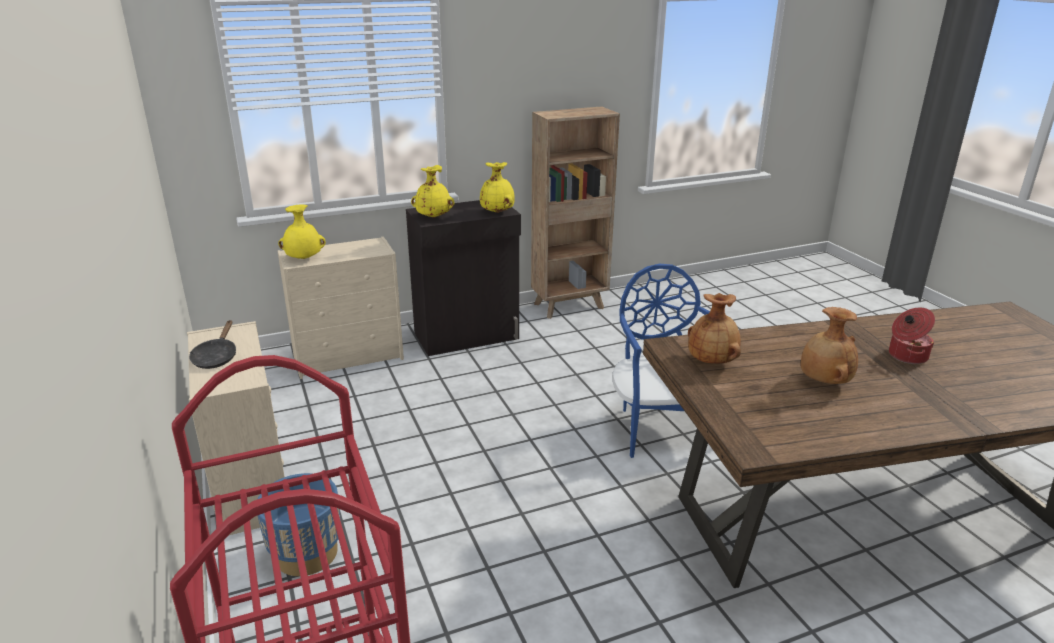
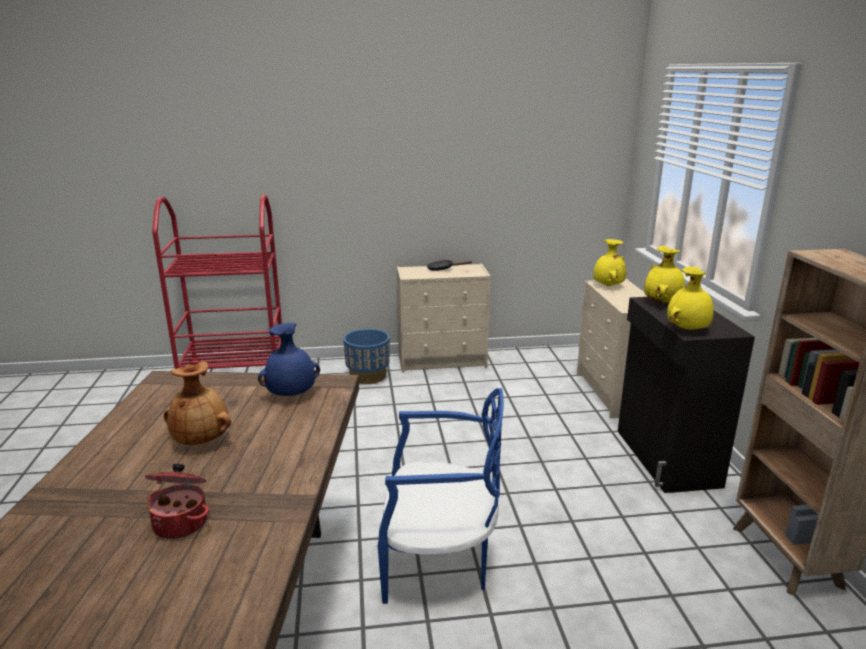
camera: 105 degrees right, 5 degrees down
(712, 361) = (291, 395): brown vase -> blue vase

